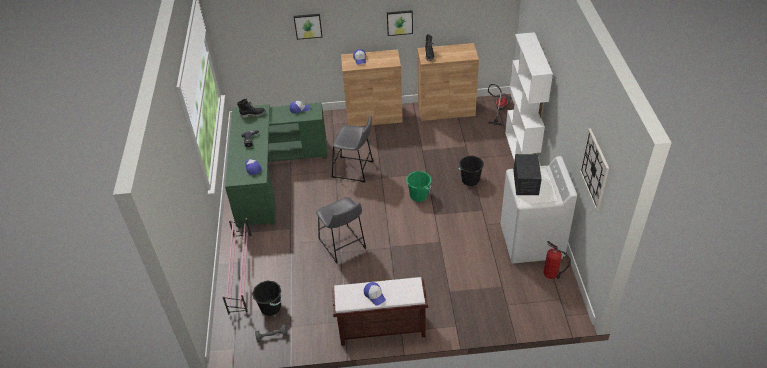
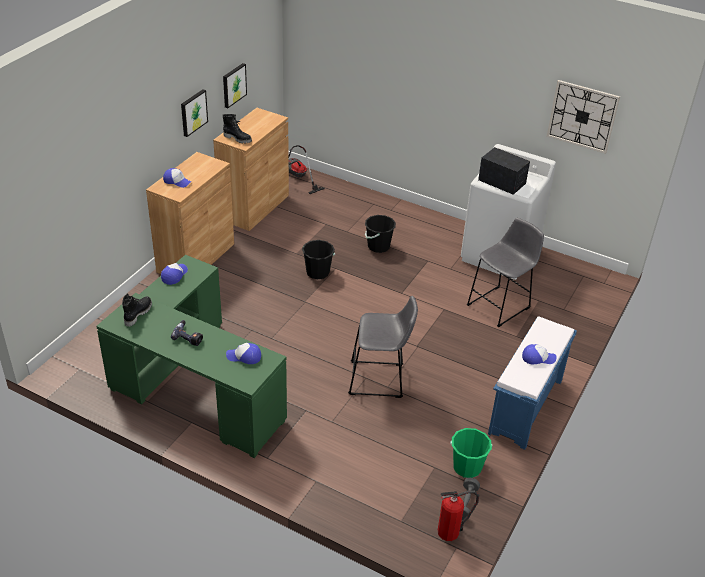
camera: 60 degrees left, 5 degrees down
(240, 273) = (337, 489): pink shoe rack -> none
(270, 307) = (420, 485): black bucket -> black bucket (318, 272)
(308, 26) = (107, 164): picture -> picture (233, 85)
(355, 170) = (268, 314): grey stool -> grey stool (501, 305)
(381, 328) = (526, 408): brown bench -> blue bench
(419, 196) = (363, 289): green bucket -> green bucket (467, 467)
(521, 153) = (377, 199): white bookcase -> none
(552, 274) = (549, 264): fire extinguisher -> fire extinguisher (450, 531)

